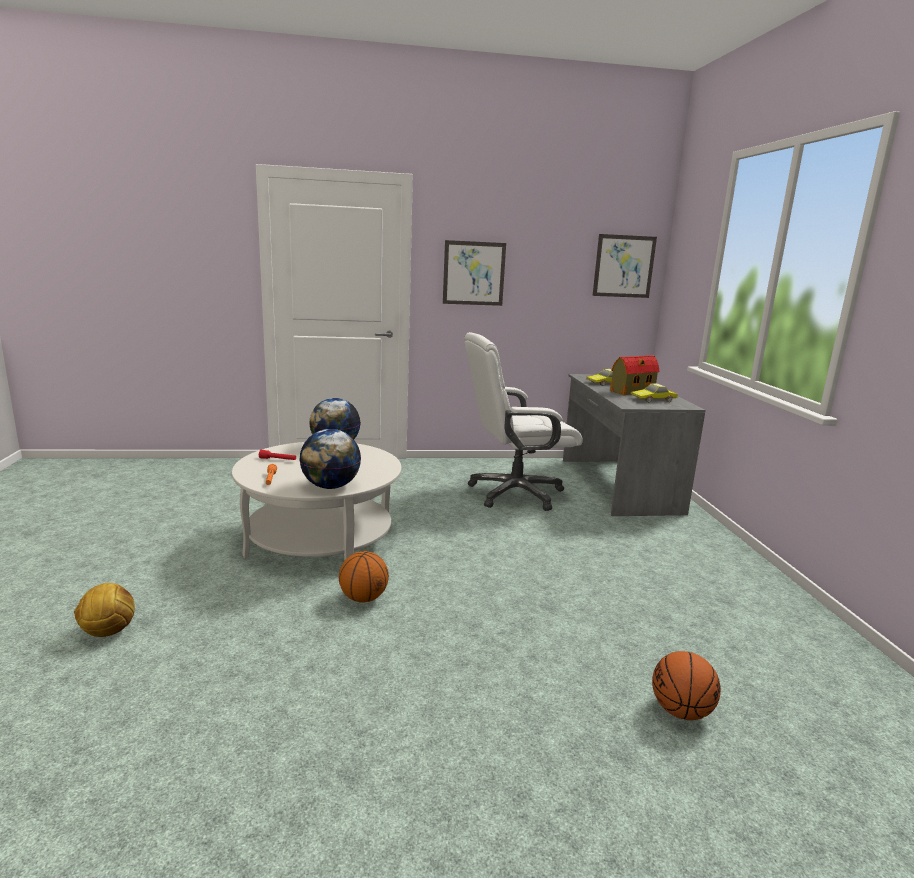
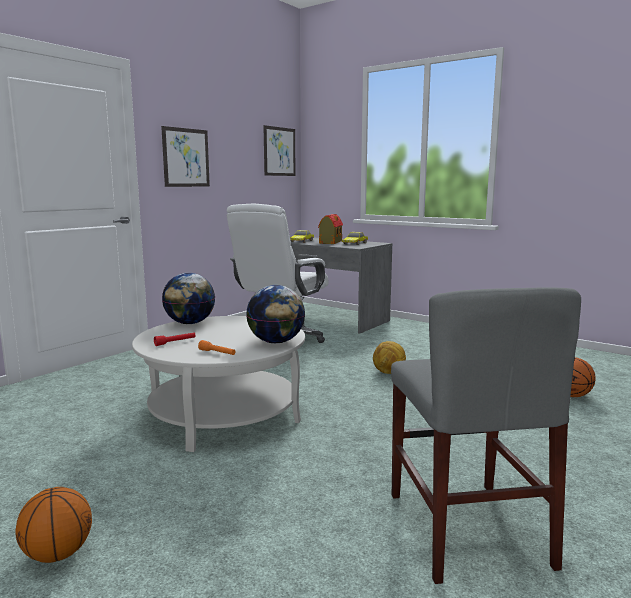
camera: 45 degrees left, 5 degrees down
(108, 632) = (218, 556): football -> football (389, 373)
(239, 732) = (466, 528): none -> grey chair
(363, 598) = (343, 428): basketball -> basketball (58, 554)

